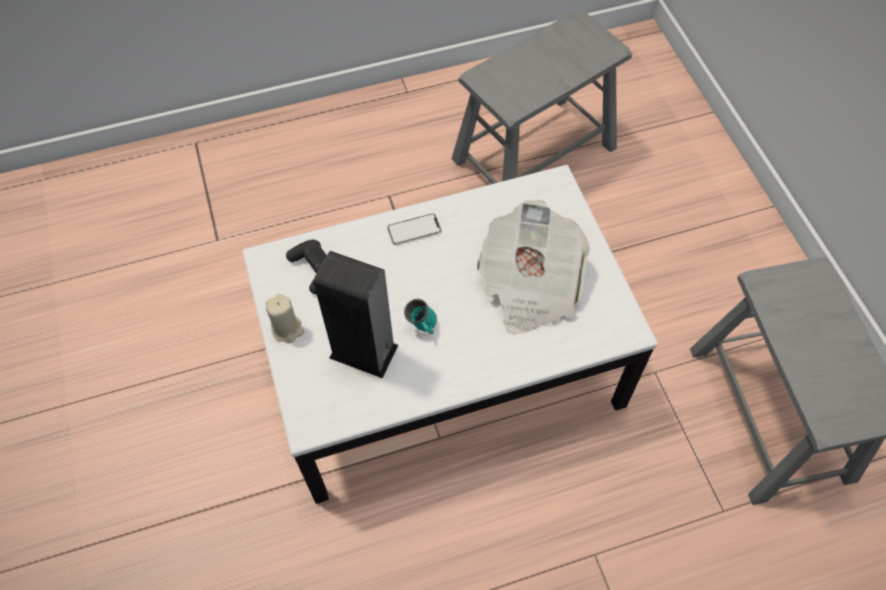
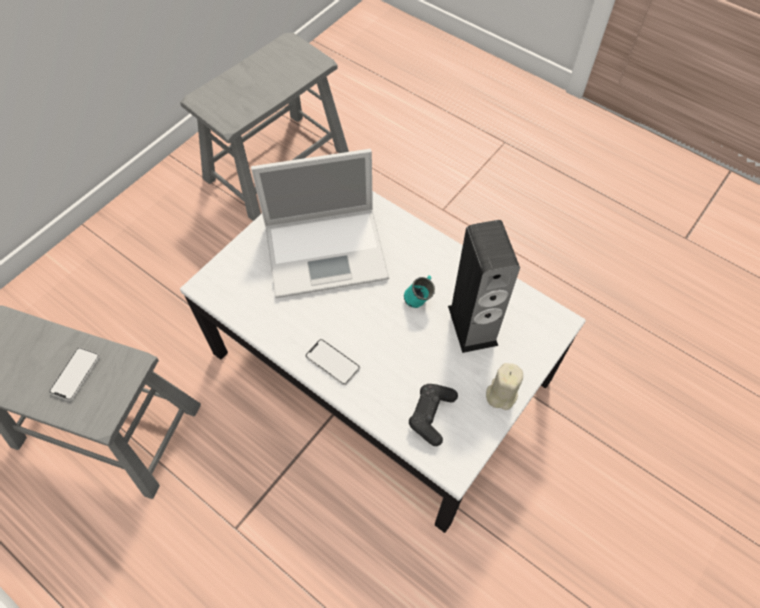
camera: 125 degrees left, 0 degrees up
(529, 76) = (75, 374): none -> phone
(529, 286) = (328, 251): newspaper -> laptop

